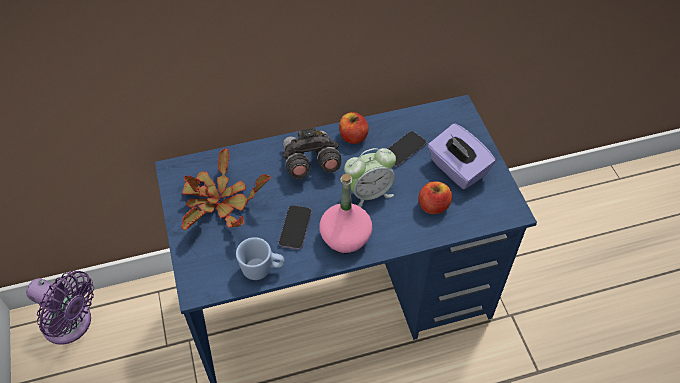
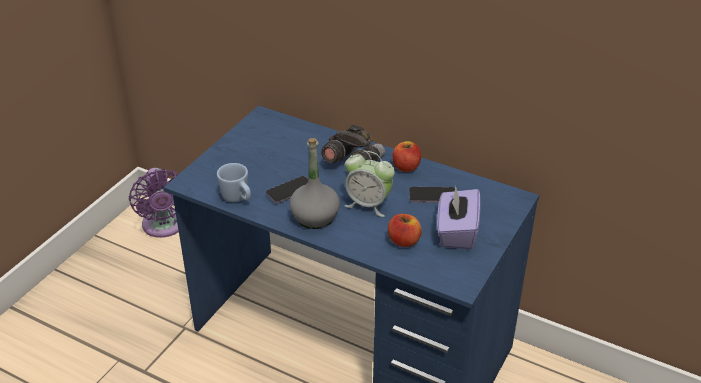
camera: 45 degrees right, 15 degrees down
(219, 203) = (264, 148): potted plant -> none
(345, 237) = (314, 217): pink bottle -> grey bottle

